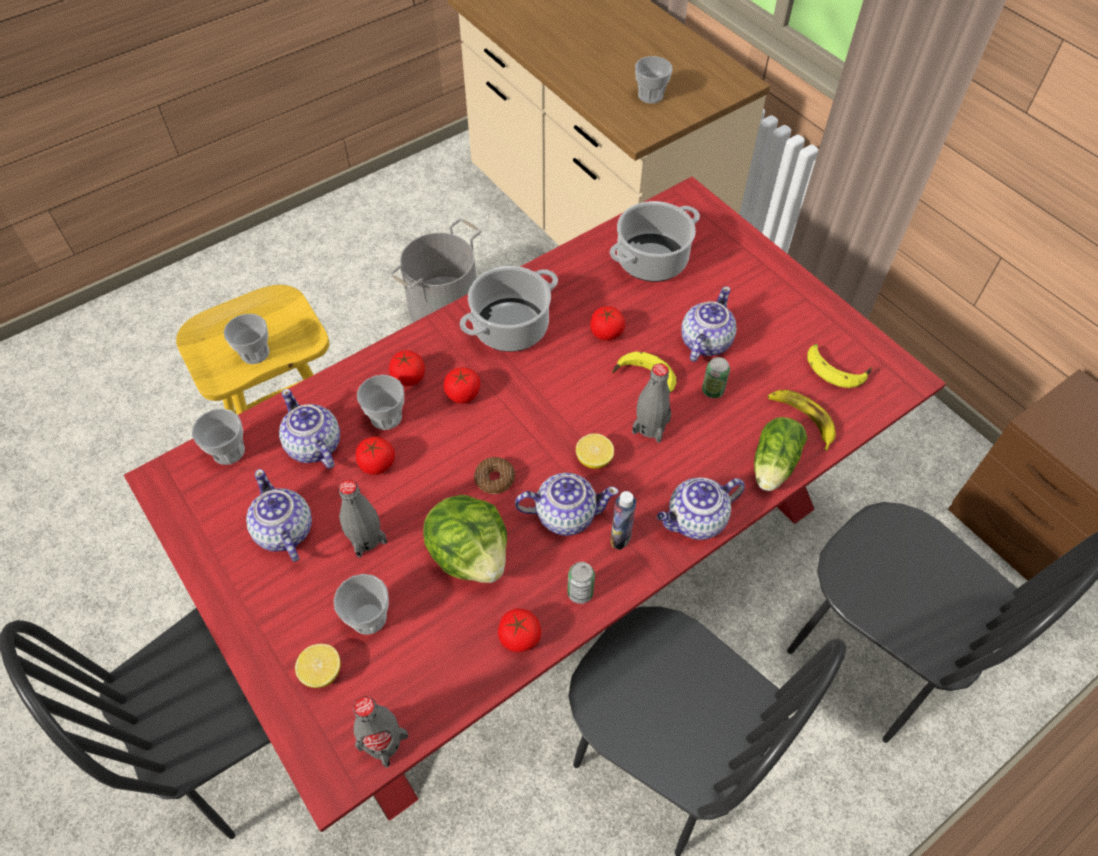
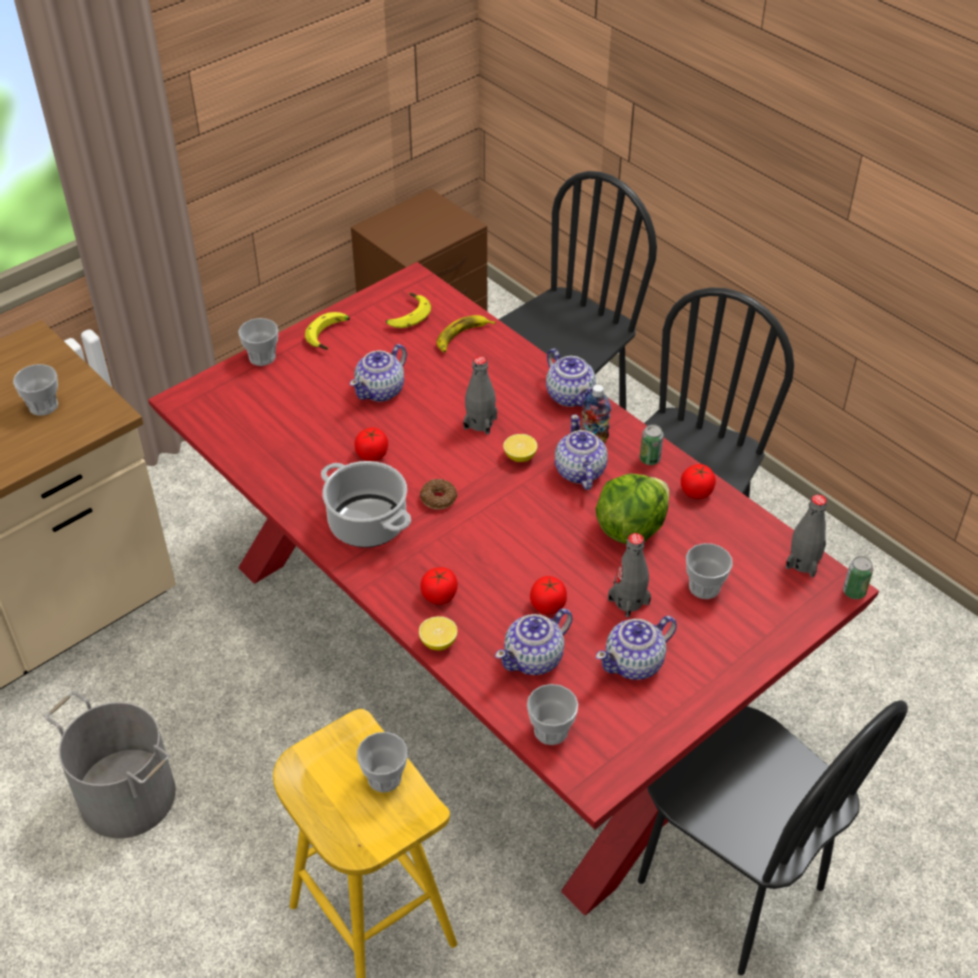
camera: 95 degrees left, 10 degrees down
(322, 672) = (760, 610): lemon -> lemon (438, 642)
(386, 417) = (491, 606): cup -> cup (262, 357)
(463, 394) = (457, 551): tomato -> none
(495, 479) = (551, 519): donut -> donut (438, 498)
(644, 379) = (428, 428): banana -> banana (330, 336)
(651, 261) = (275, 426): cooking pot -> none
(704, 342) = (381, 390): teapot -> teapot turned 75 degrees counterclockwise
(712, 390) = (437, 386): can -> can (854, 592)
(772, 466) = (512, 354): lettuce -> none

